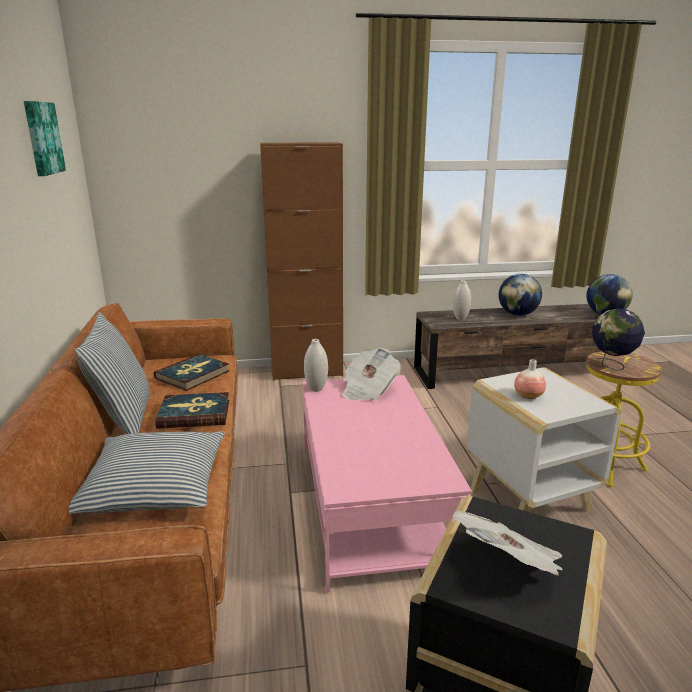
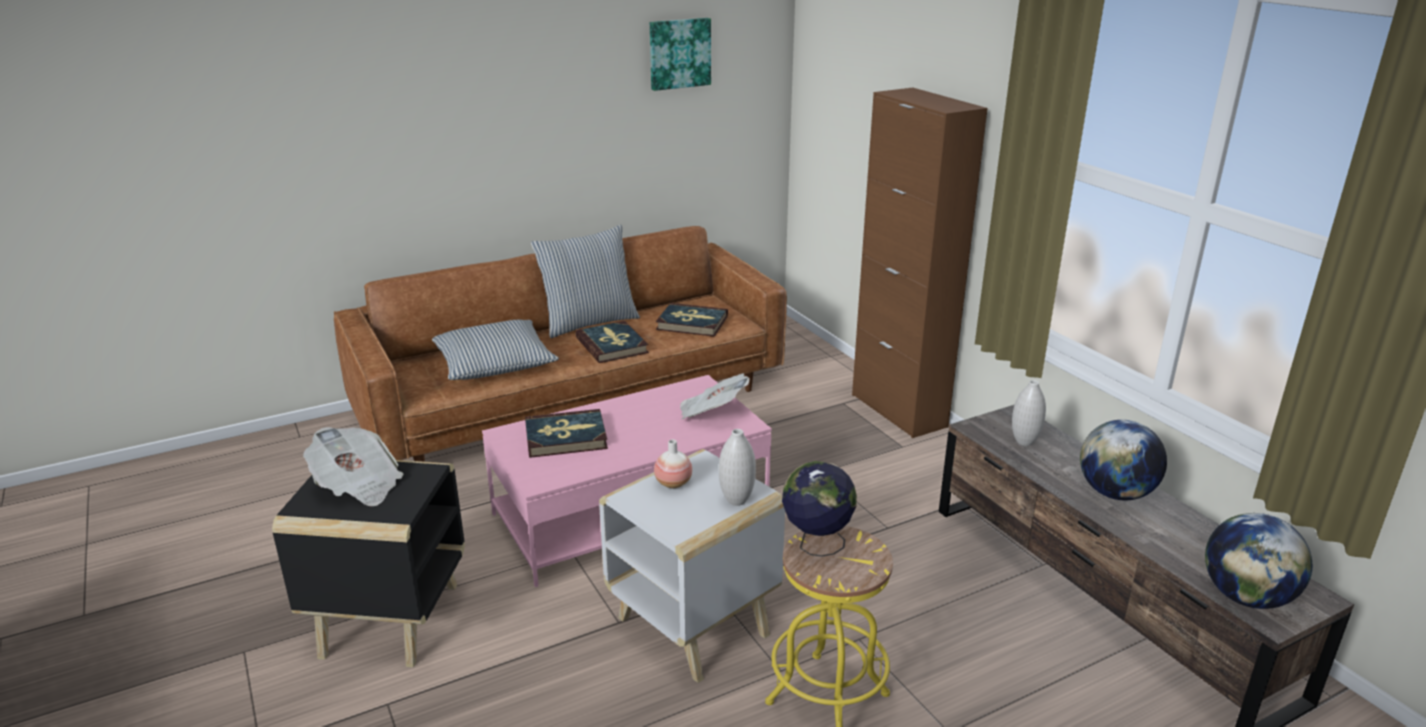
camera: 70 degrees right, 5 degrees up
(316, 389) = (693, 385): white vase -> white vase (736, 501)
(369, 456) = (566, 437): none -> book

